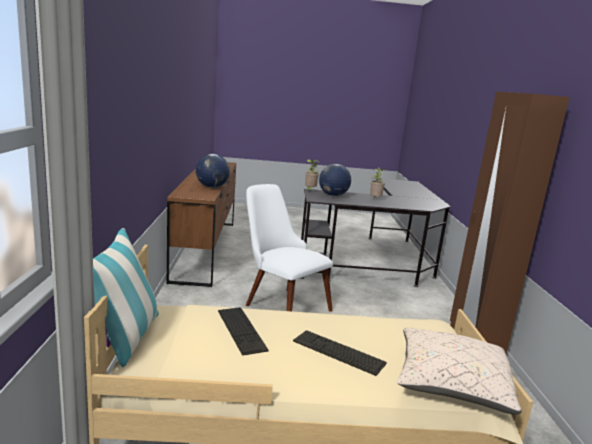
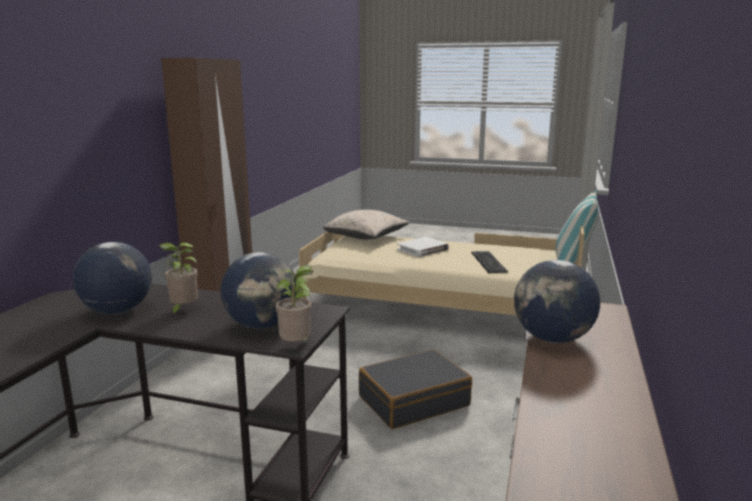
camera: 160 degrees left, 0 degrees up
(280, 304) = (413, 401): white chair -> black suitcase
(338, 352) = (422, 249): keyboard -> white book
(400, 199) = (117, 311): none -> globe

